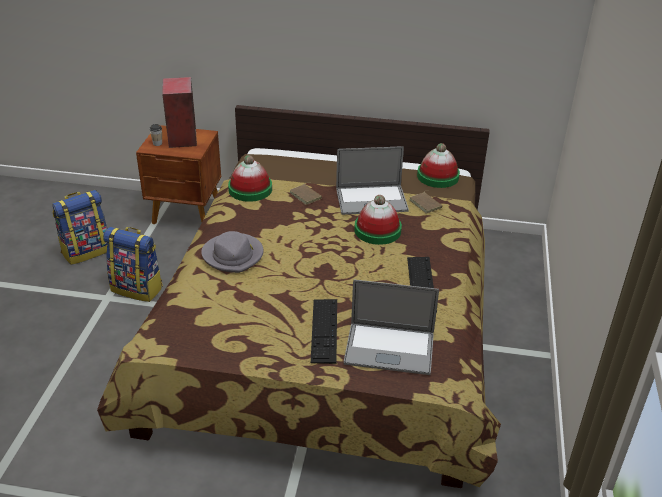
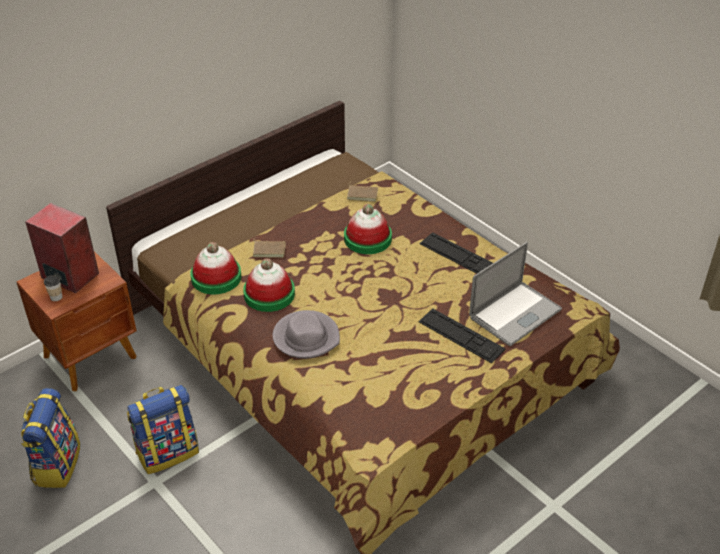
camera: 50 degrees left, 5 degrees up
(371, 200) = (322, 218): laptop -> none
(438, 176) = (328, 167): hat -> hat (269, 294)

